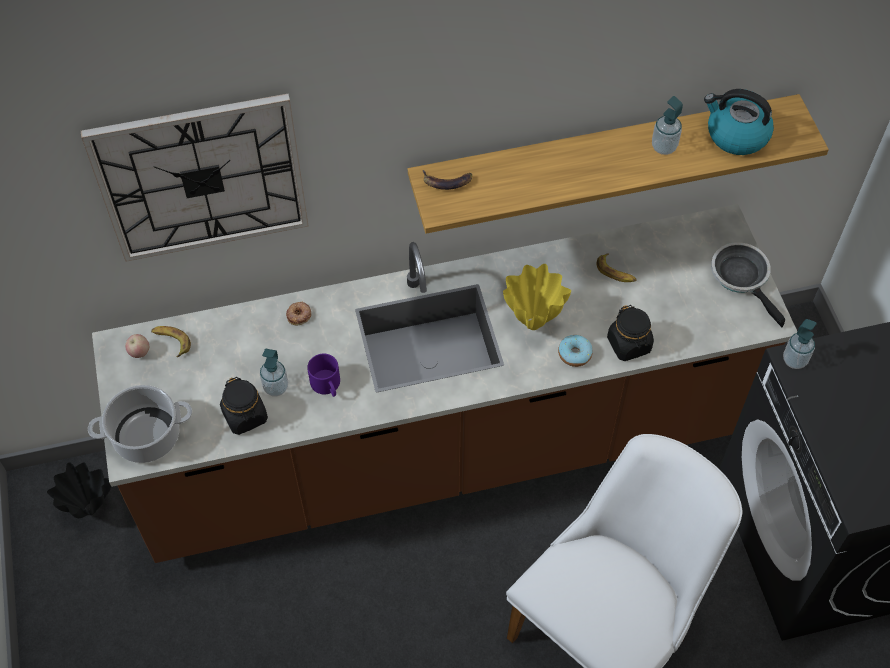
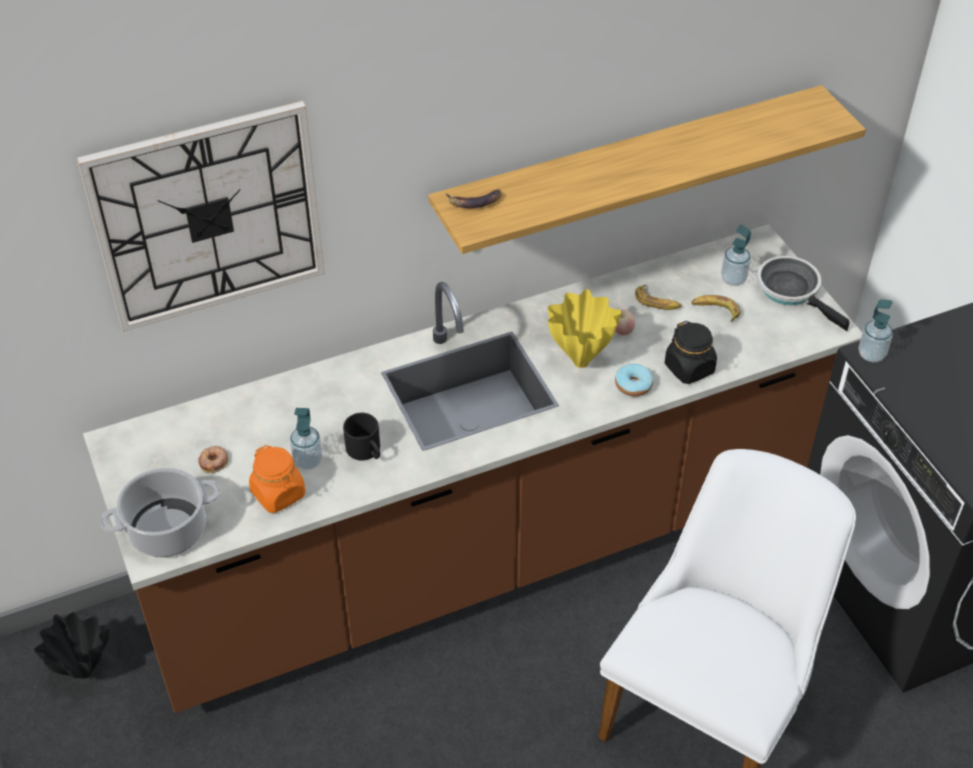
camera: 10 degrees left, 10 degrees down
(139, 352) = (143, 446): apple -> apple (622, 331)
(171, 341) = (178, 430): banana -> banana (715, 310)
(245, 416) = (278, 494): black jar -> orange jar
(299, 315) = (319, 386): donut -> donut (214, 461)
(328, 385) = (367, 451): purple mug -> black mug
(664, 147) = (696, 145): soap dispenser -> soap dispenser (733, 279)
(736, 135) = (768, 127): kettle -> none

